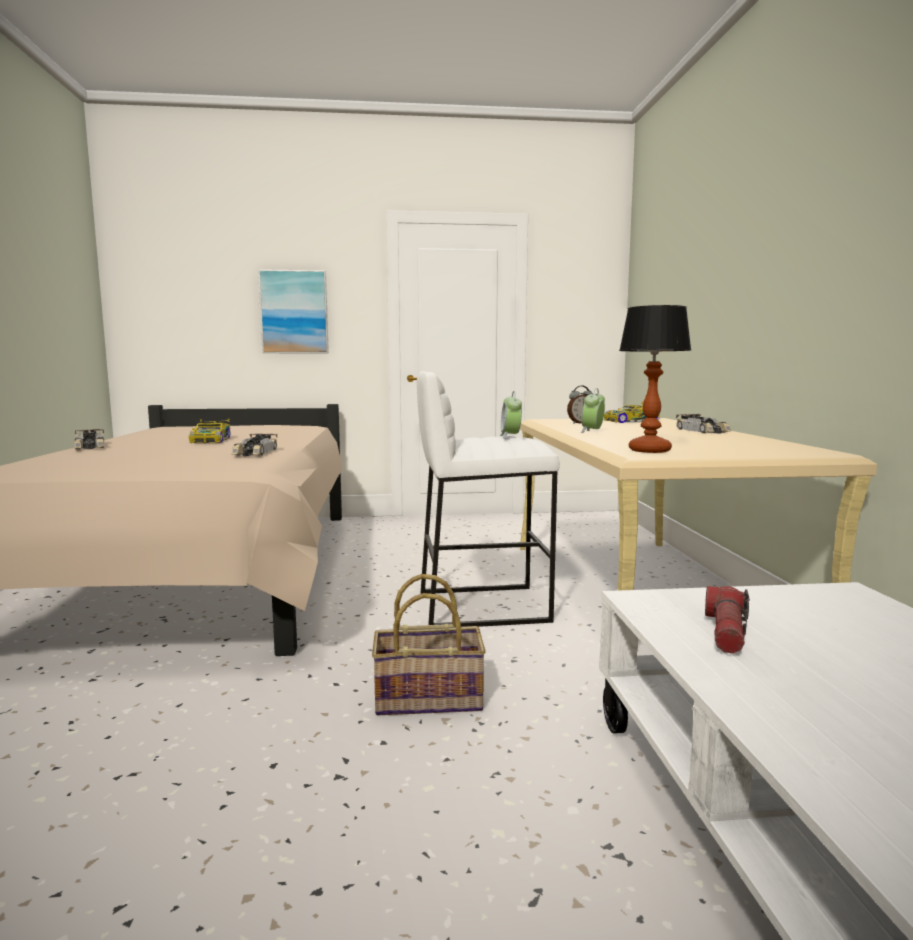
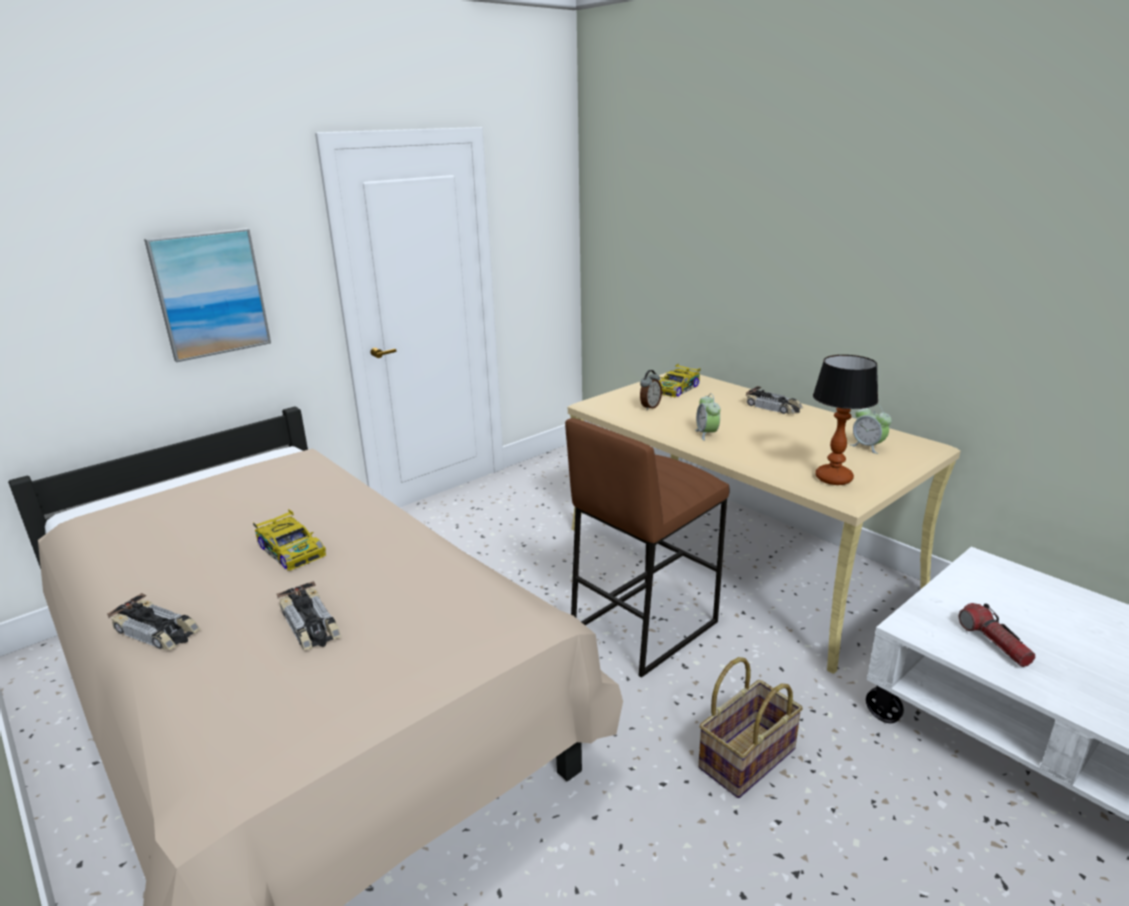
camera: 35 degrees left, 15 degrees up
(255, 452) = (432, 570): toy car -> toy car (310, 625)
(482, 606) = (643, 625): white stool -> brown stool
(510, 437) = (667, 468): alarm clock -> alarm clock (868, 447)

